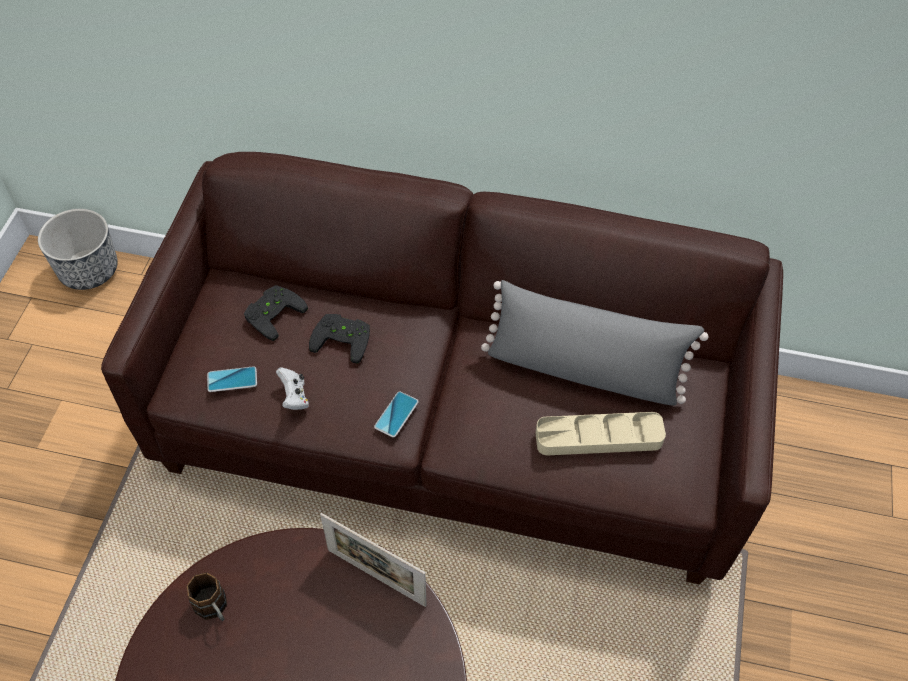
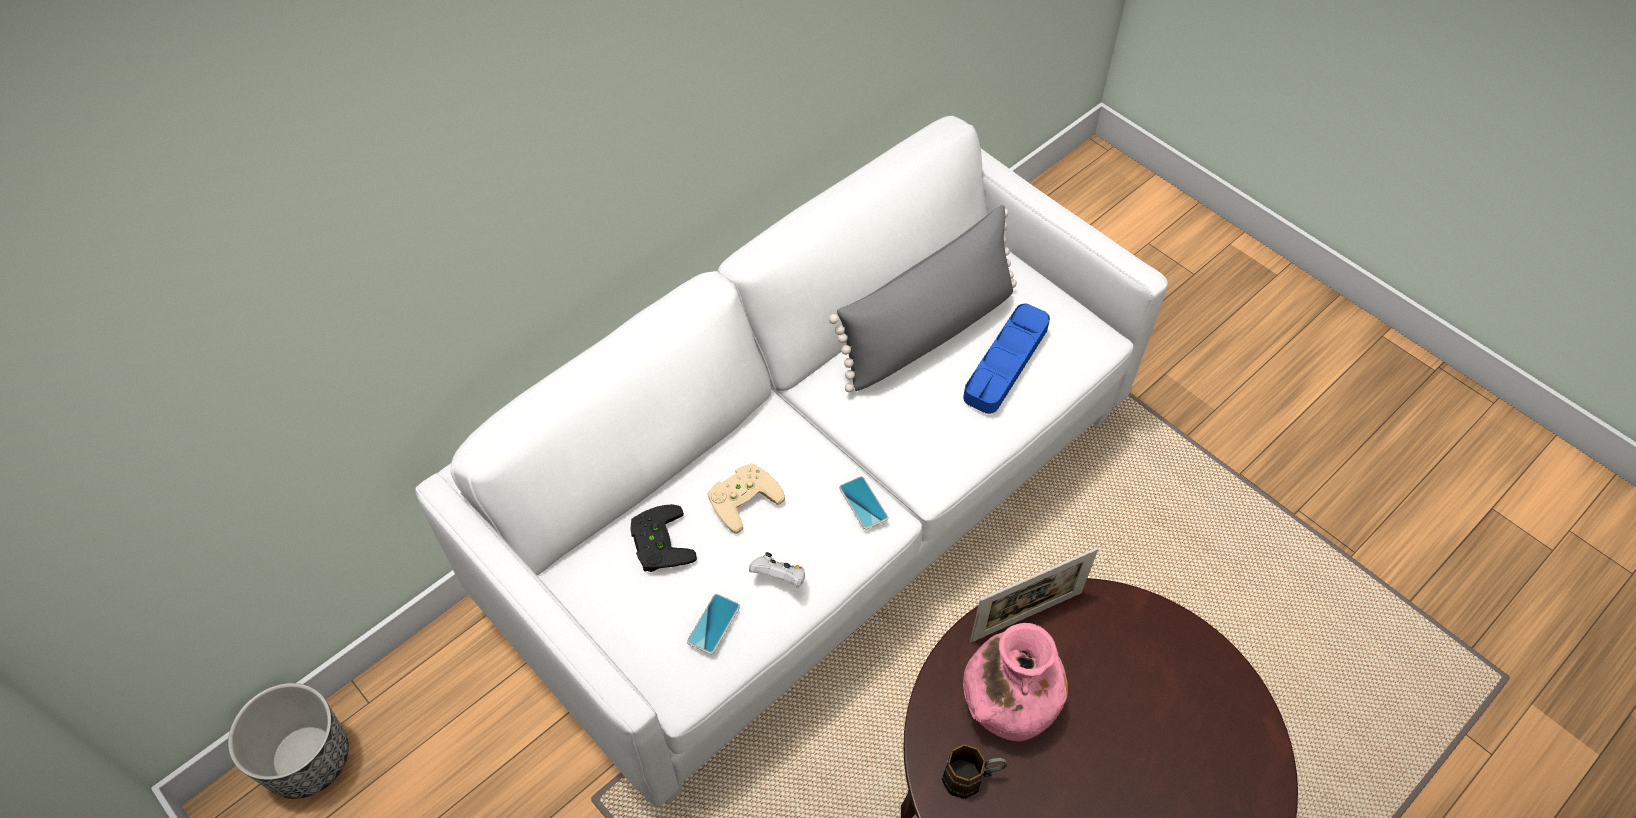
camera: 55 degrees left, 0 degrees up
(294, 602) = (1009, 701): none -> pink vase
(343, 337) = (742, 496): black game controller -> beige game controller
(454, 425) = (816, 507): brown sofa -> white sofa
(598, 437) = (1006, 362): beige tray -> blue tray

